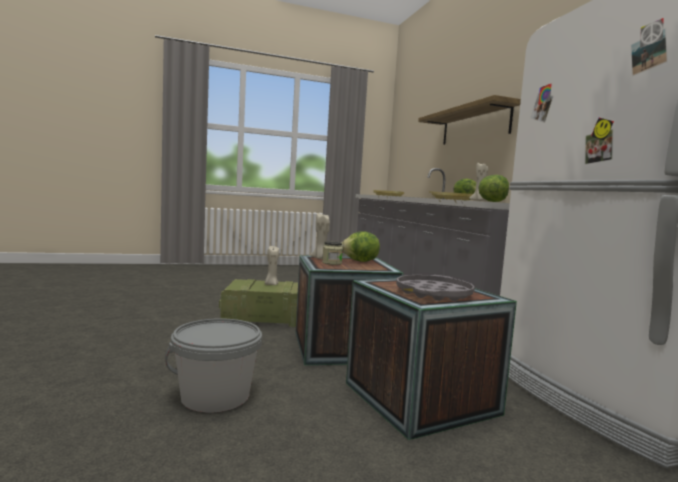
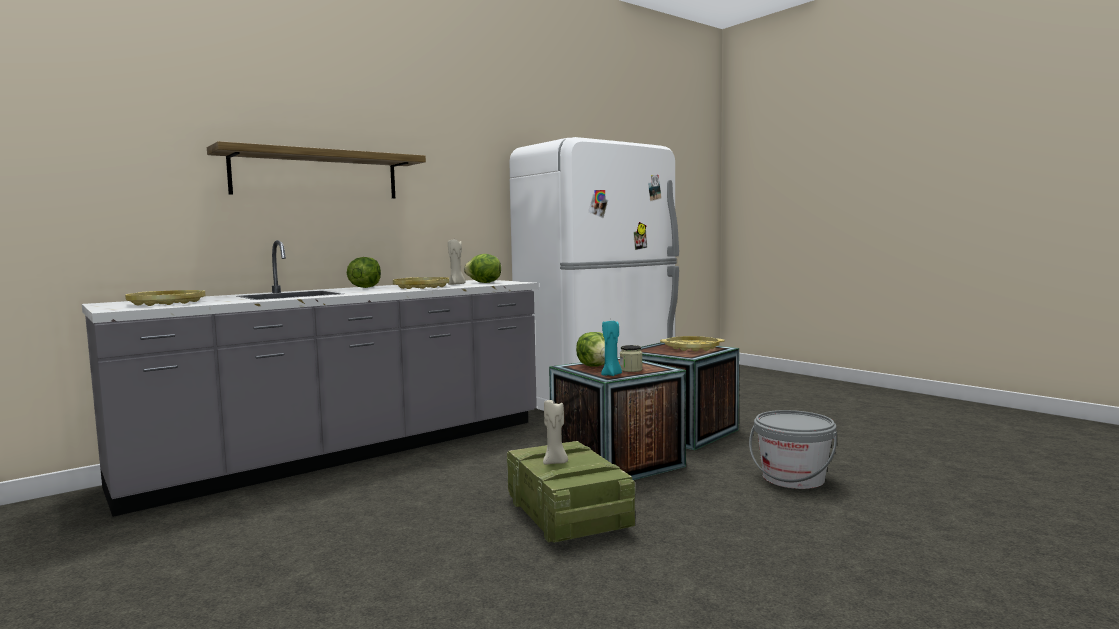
camera: 110 degrees left, 0 degrees up
(320, 258) = (611, 375): beige candle -> turquoise candle
(434, 294) = (692, 348): grey tray -> yellow tray

